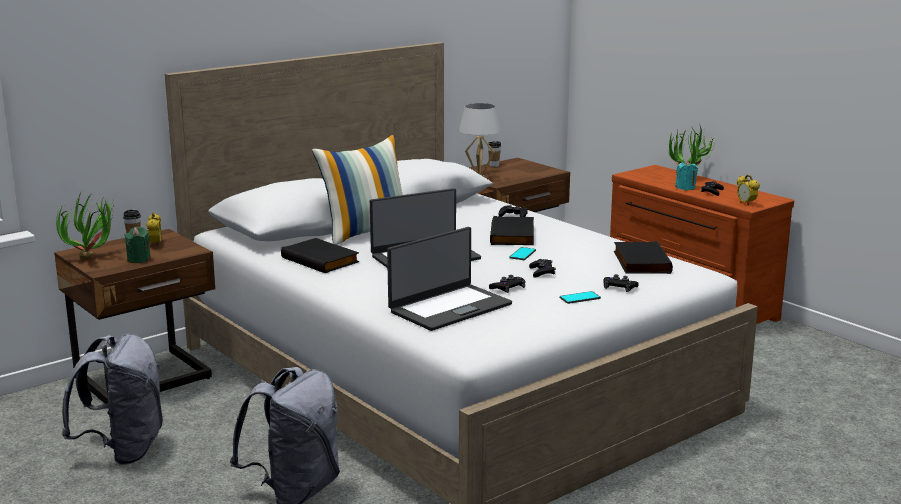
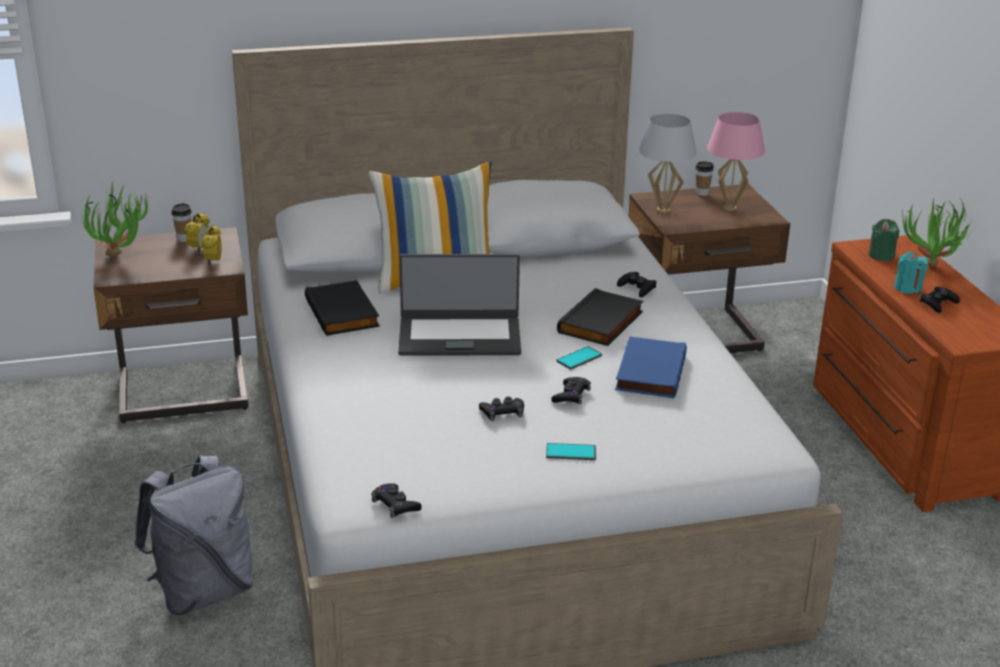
camera: 25 degrees right, 10 degrees up
(123, 451) = (90, 484): grey backpack -> none
(139, 259) = (161, 269): green candle -> green candle (881, 255)
(449, 308) = (403, 427): laptop -> none
(521, 170) = (729, 208): none -> pink table lamp
(576, 252) = (648, 372): none -> blue book
(619, 287) = (639, 447): black game controller -> black game controller (395, 505)
(640, 262) = (712, 408): black book -> none
(746, 203) = (963, 337): alarm clock -> alarm clock (213, 262)

